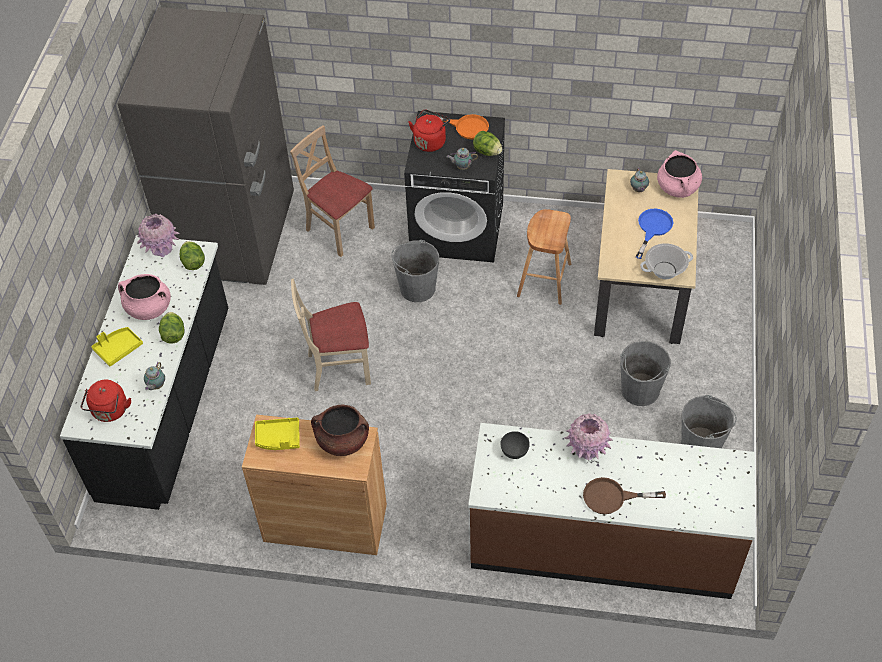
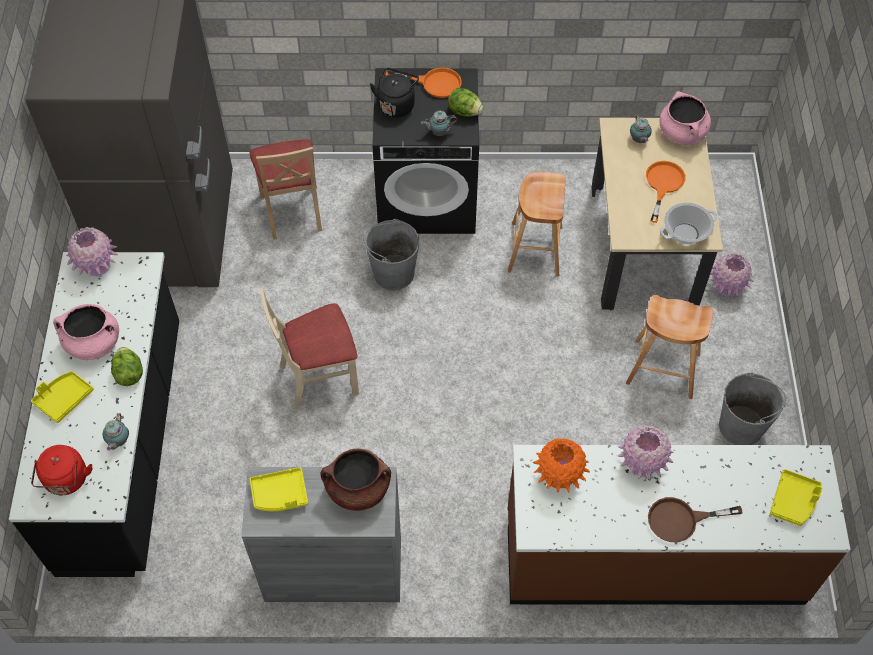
camera: 10 degrees left, 5 degrees up
(193, 262) = (138, 280): lettuce -> none
(325, 523) = (333, 569): brown cabinet -> grey cabinet
(339, 230) = (292, 211): beige chair -> beige chair turned 135 degrees counterclockwise
(430, 141) = (396, 104): red kettle -> black kettle
(514, 452) = (559, 476): grey bowl -> orange vase
(640, 390) = (663, 369): grey bucket -> brown stool
(652, 228) = (663, 185): blue frying pan -> orange frying pan
(709, 328) = (726, 287): none -> pink vase
(713, 493) = (794, 501): none -> yellow tray

